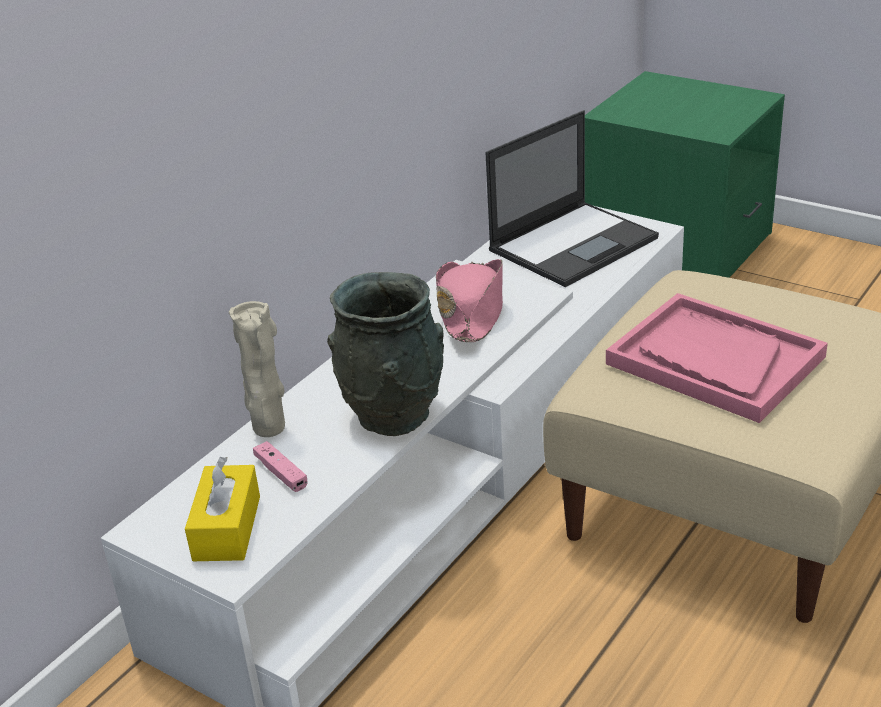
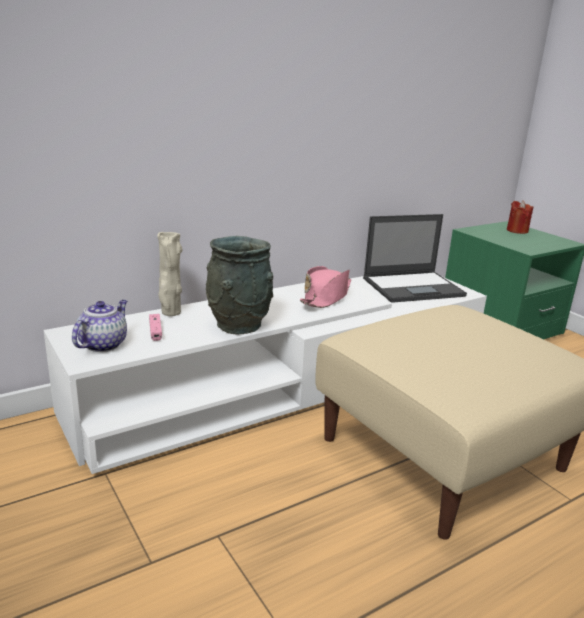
camera: 20 degrees right, 10 degrees down
(227, 528) = (103, 344): yellow tissue box -> teapot
(674, 92) = (517, 230): none -> red candle
(714, 360) = (437, 344): pink tray -> none

